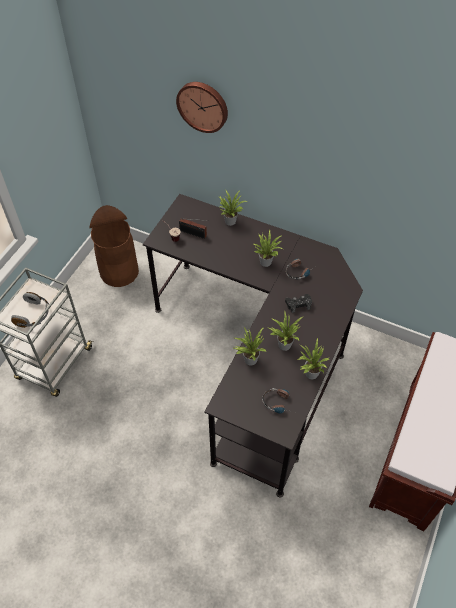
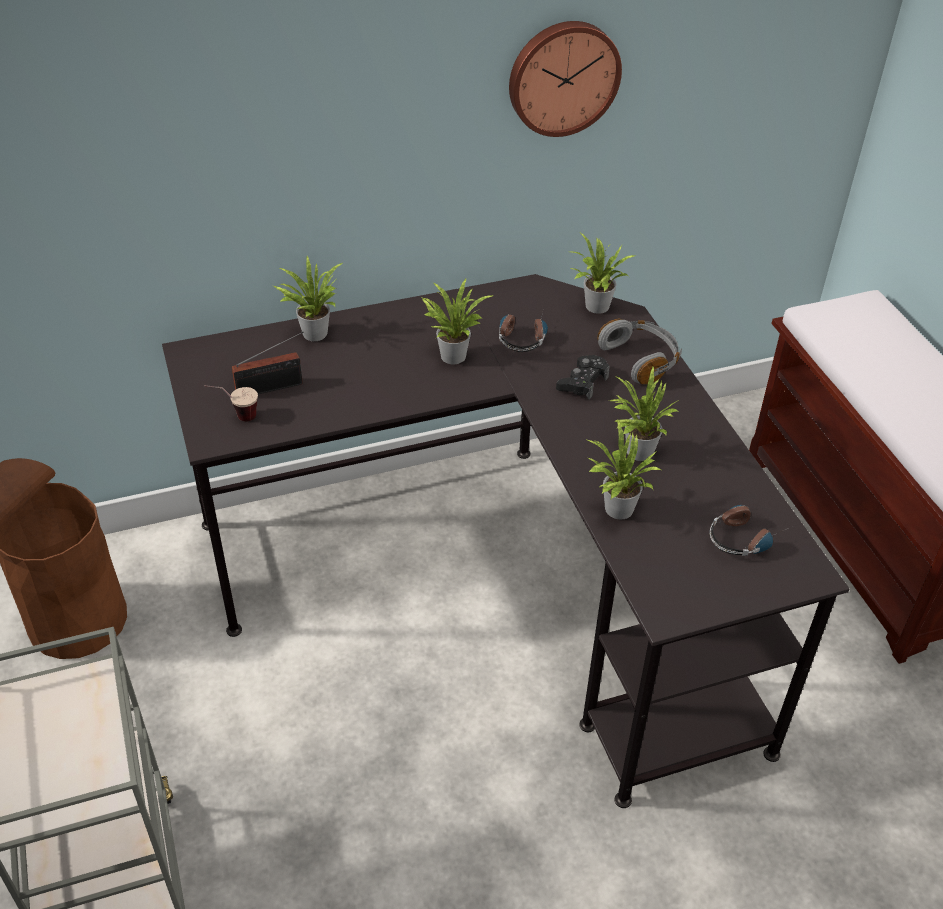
camera: 45 degrees left, 10 degrees down
(34, 315) = (85, 749): grey headphones -> grey headphones (641, 359)
(203, 106) = (187, 80): wall clock -> wall clock (562, 77)
(309, 373) = (727, 464): potted plant -> potted plant (595, 307)

